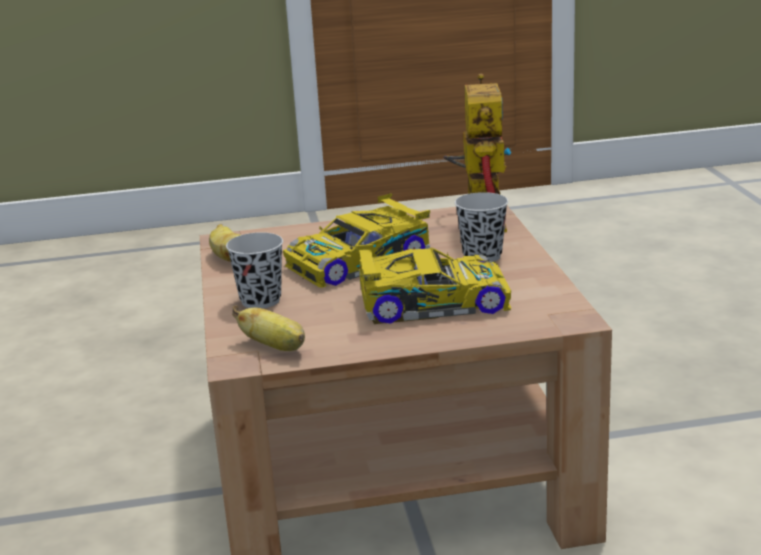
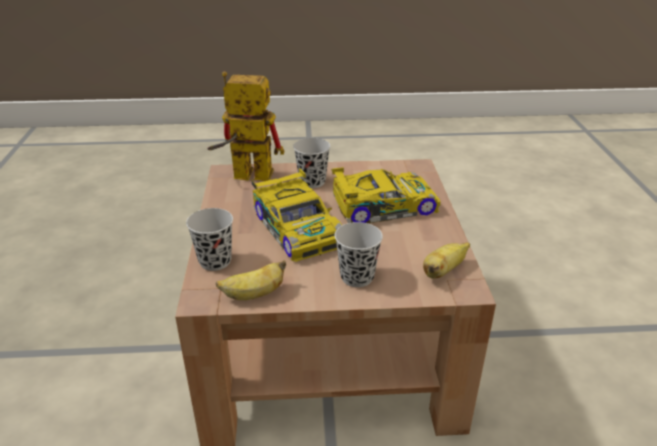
camera: 85 degrees left, 10 degrees up
(286, 235) = (215, 261): none -> black cup
(430, 302) = (382, 206): toy car -> toy car turned 75 degrees clockwise

